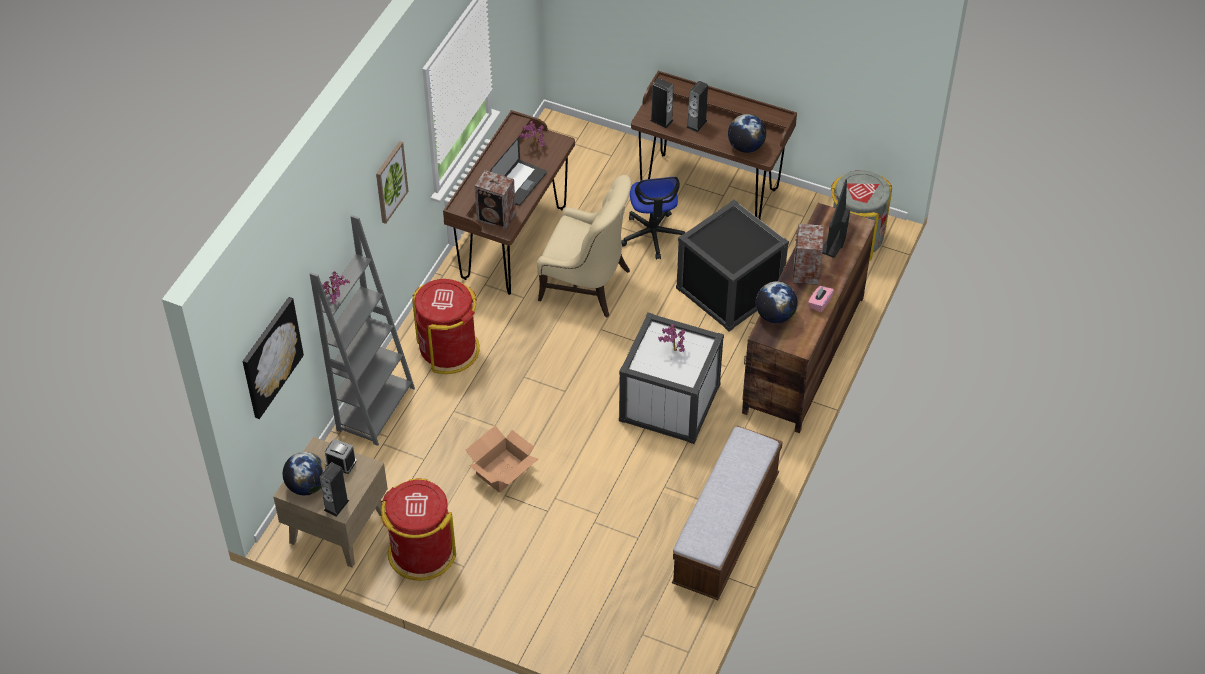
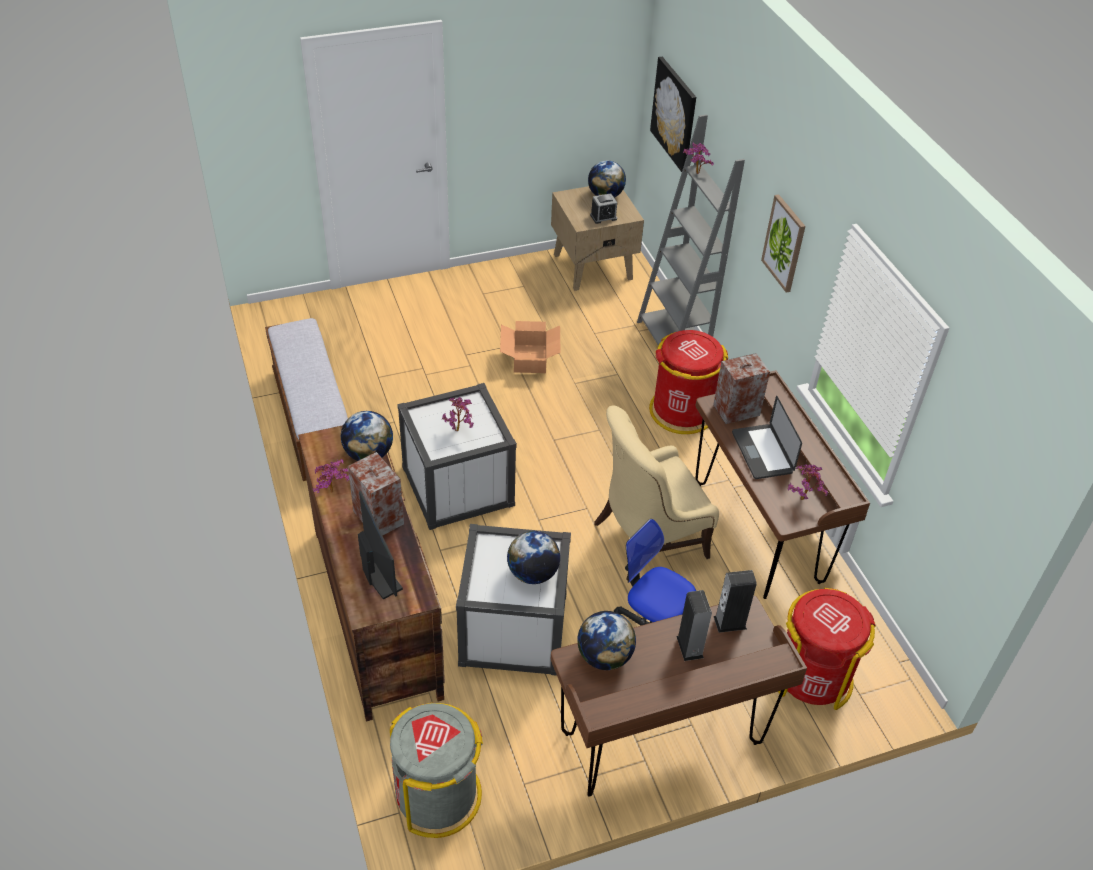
camera: 135 degrees right, 5 degrees down
(336, 505) = (572, 197): speaker -> none
(421, 552) = (521, 284): red trash can -> red trash can (812, 676)
(725, 232) = (532, 573): none -> globe
(730, 290) = (513, 629): black storage box -> white storage box
(820, 303) = (334, 493): pink tissue box -> potted plant

